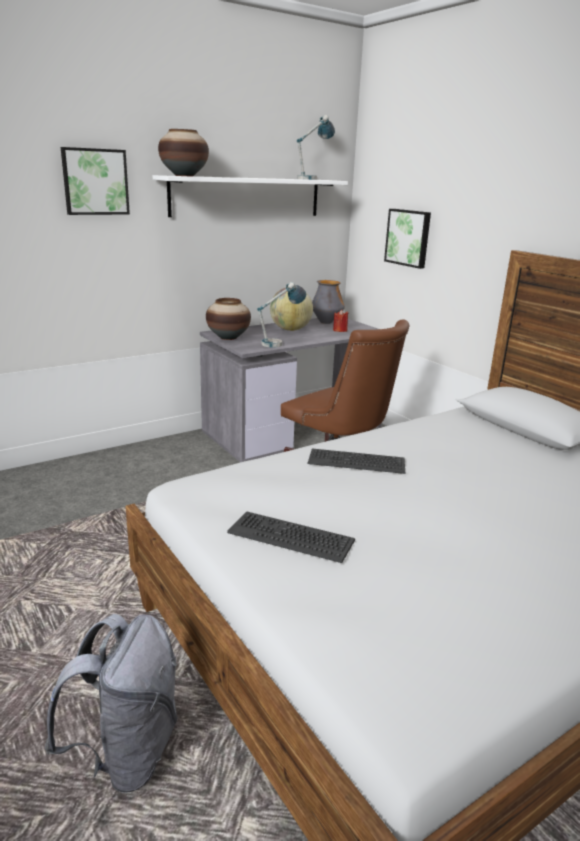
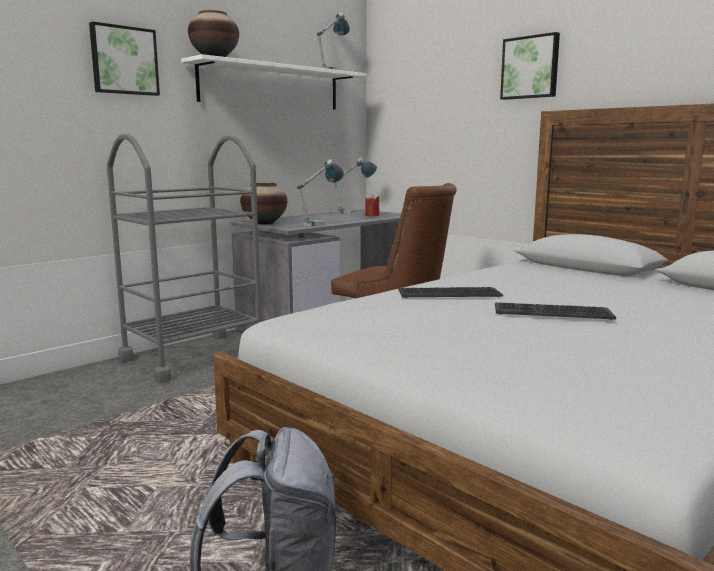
camera: 10 degrees left, 10 degrees down
(154, 459) = (193, 357): none -> grey cart
(290, 330) = (323, 217): globe -> none
(291, 536) = (425, 340): keyboard -> keyboard (552, 312)
(326, 322) = (354, 212): vase -> table lamp
(408, 238) = (431, 121): picture -> picture (530, 67)

